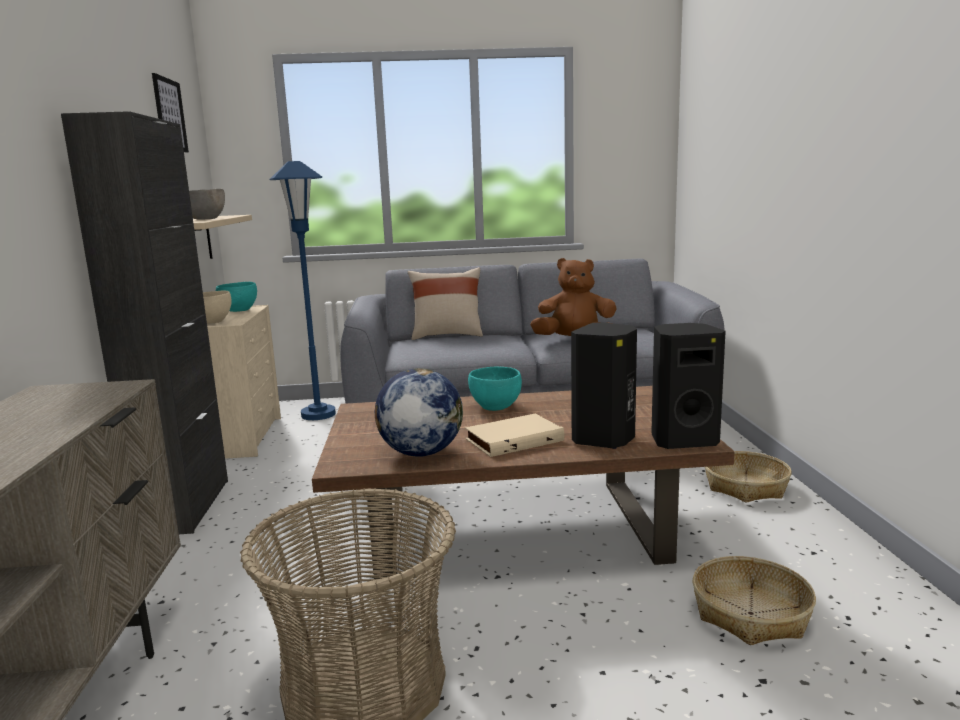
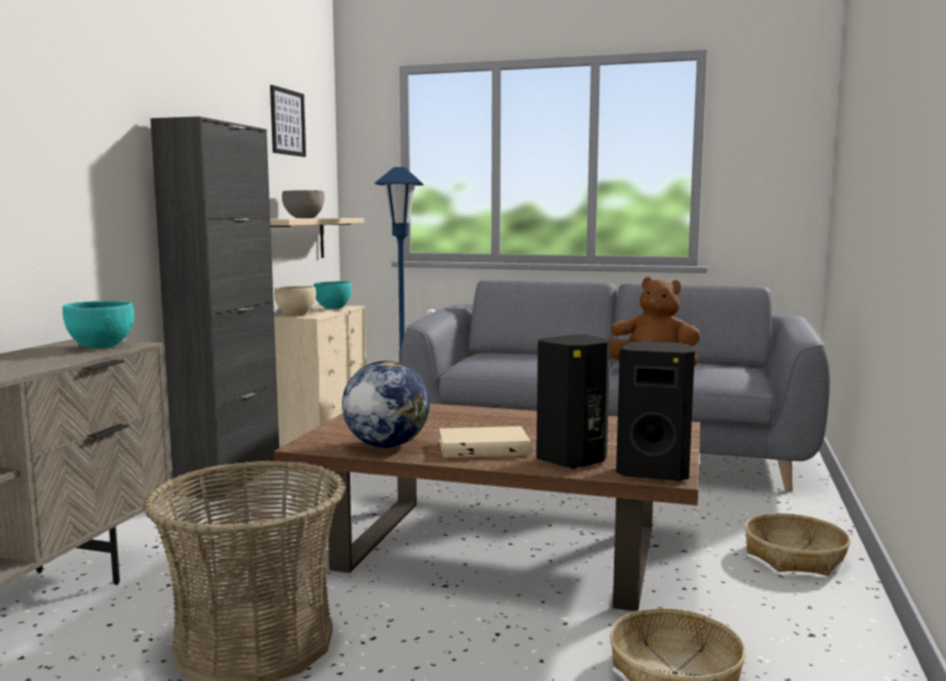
camera: 20 degrees right, 5 degrees down
(447, 335) = (527, 352): beige pillow -> none
(495, 407) = (503, 419): turquoise bowl -> turquoise bowl (101, 346)

